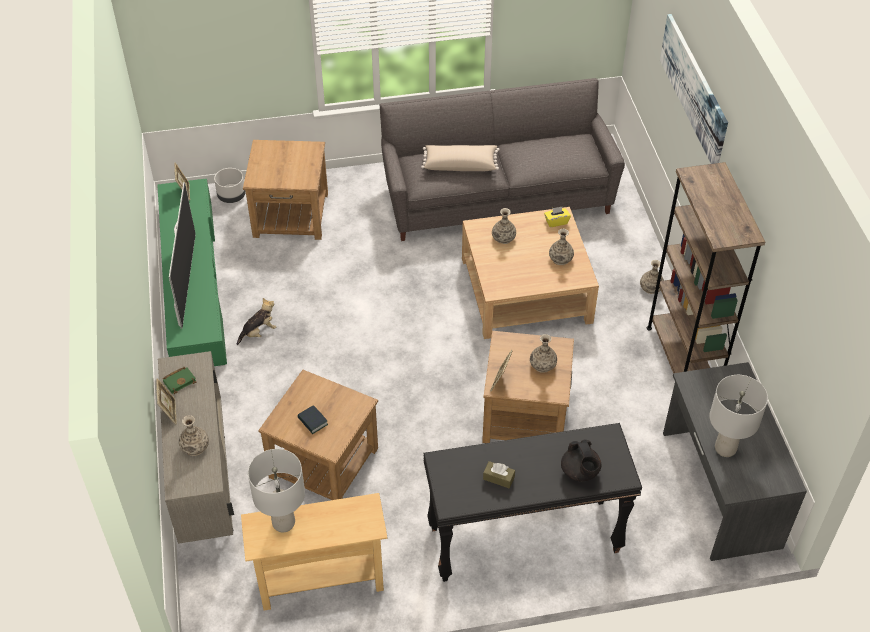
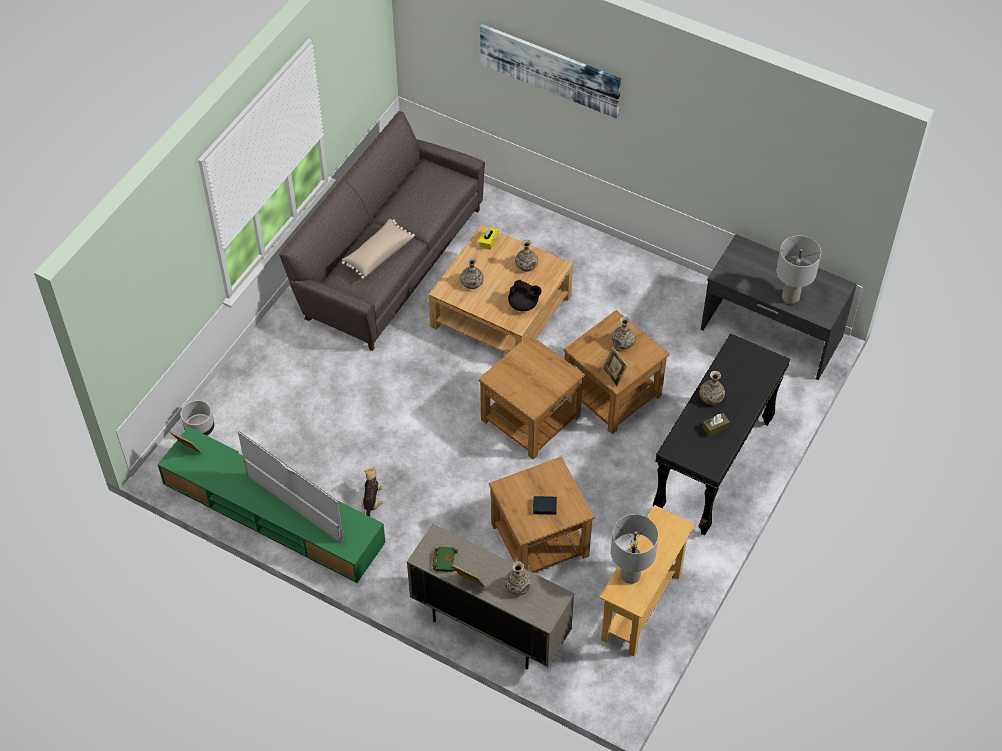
camera: 50 degrees left, 5 degrees up
(291, 215) = (266, 402): brown side table -> brown side table (531, 418)
(580, 472) = (750, 381): black teapot -> black teapot (523, 304)
(651, 288) = (573, 240): vase -> vase (711, 397)
(682, 361) = (652, 273): brown bookcase -> none

